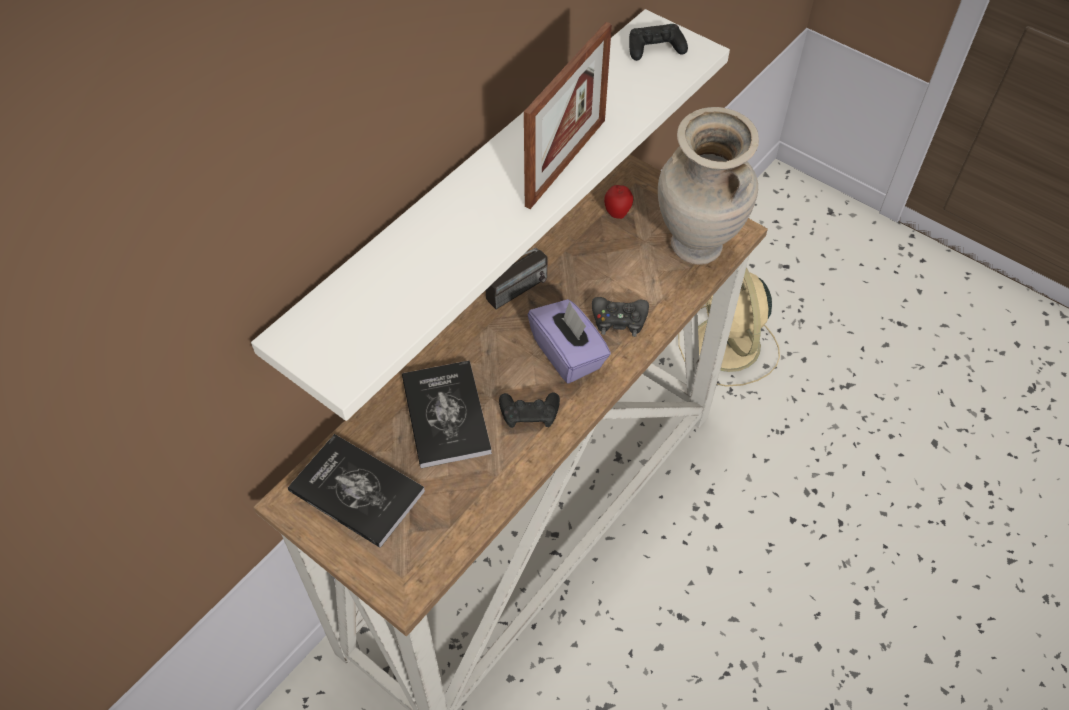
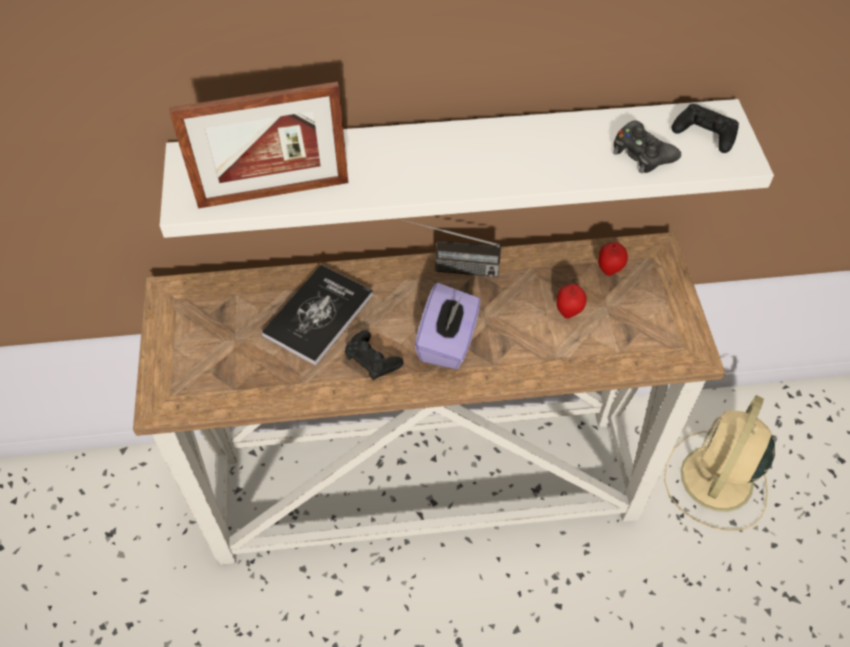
camera: 45 degrees right, 0 degrees up
(357, 491) = (209, 318): book -> none
(566, 162) = (517, 171): picture frame -> picture frame (273, 193)
(619, 320) = (514, 347): black game controller -> black game controller (642, 154)
(625, 265) = (568, 311): none -> apple
(695, 248) = (641, 341): beige vase -> none

